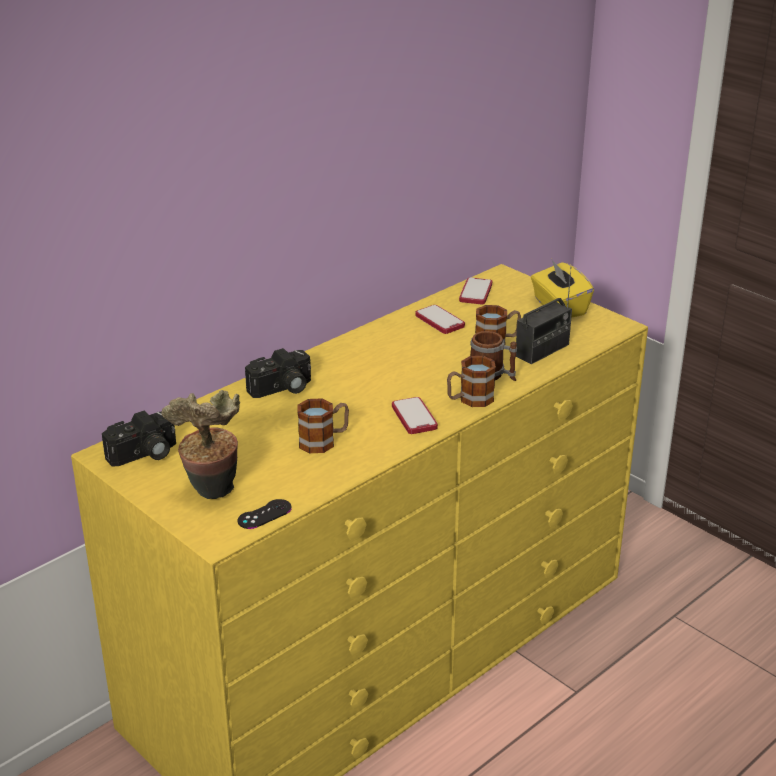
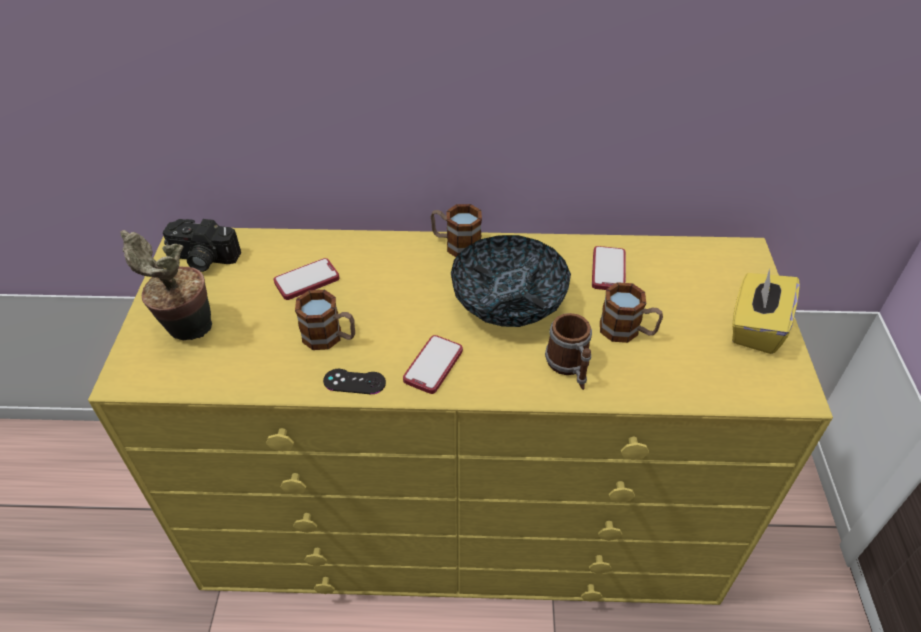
camera: 45 degrees right, 15 degrees up
(264, 514) = (184, 381): black game controller -> black game controller (354, 382)
(282, 389) = (377, 260): camera -> none
(408, 366) = (508, 303): none -> bowl
(469, 400) = (508, 381): mug -> mug (456, 245)
(475, 292) = (689, 257): phone -> phone (307, 280)
(542, 350) = (662, 370): radio -> none

